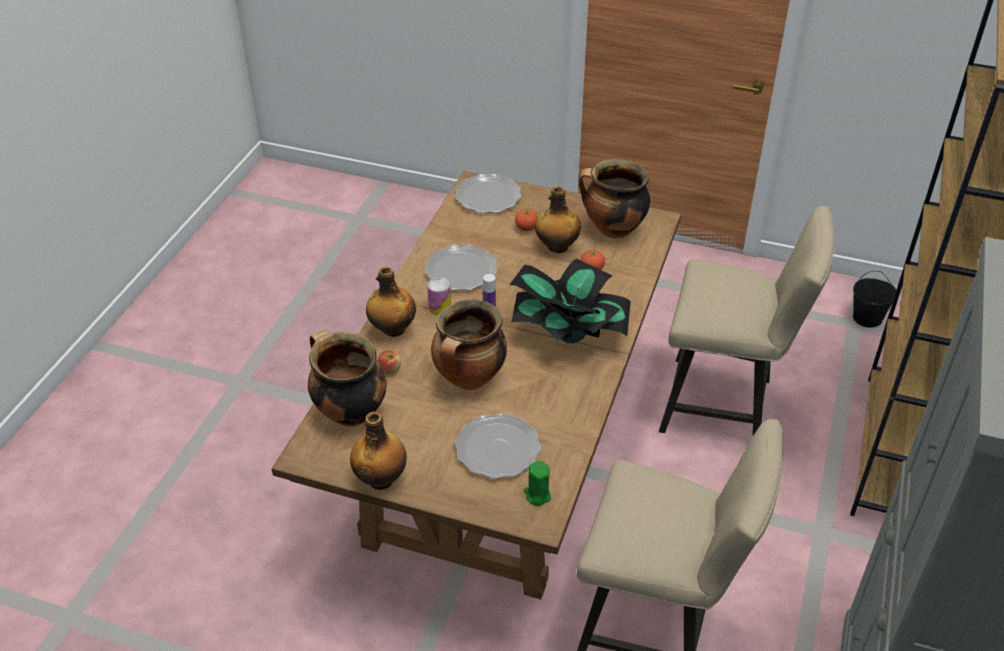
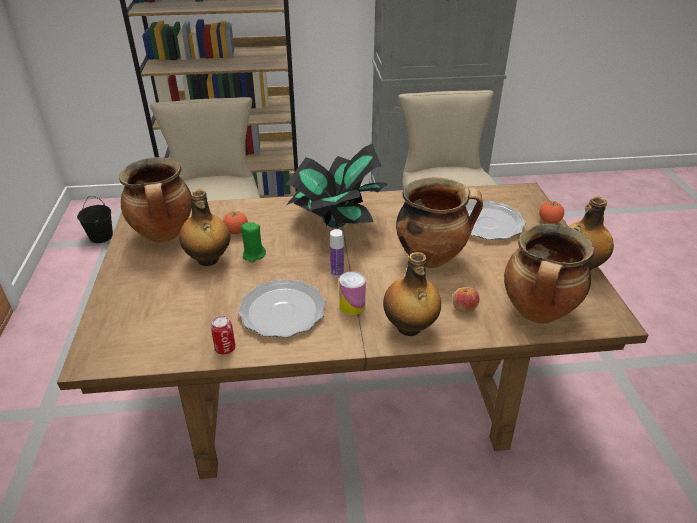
camera: 115 degrees left, 5 degrees down
(441, 237) = (225, 348): none -> can
(488, 197) = (123, 336): plate -> none
(526, 228) = (182, 287): tomato -> tomato (549, 221)
(537, 495) = (507, 198): green candle -> green candle (253, 255)

